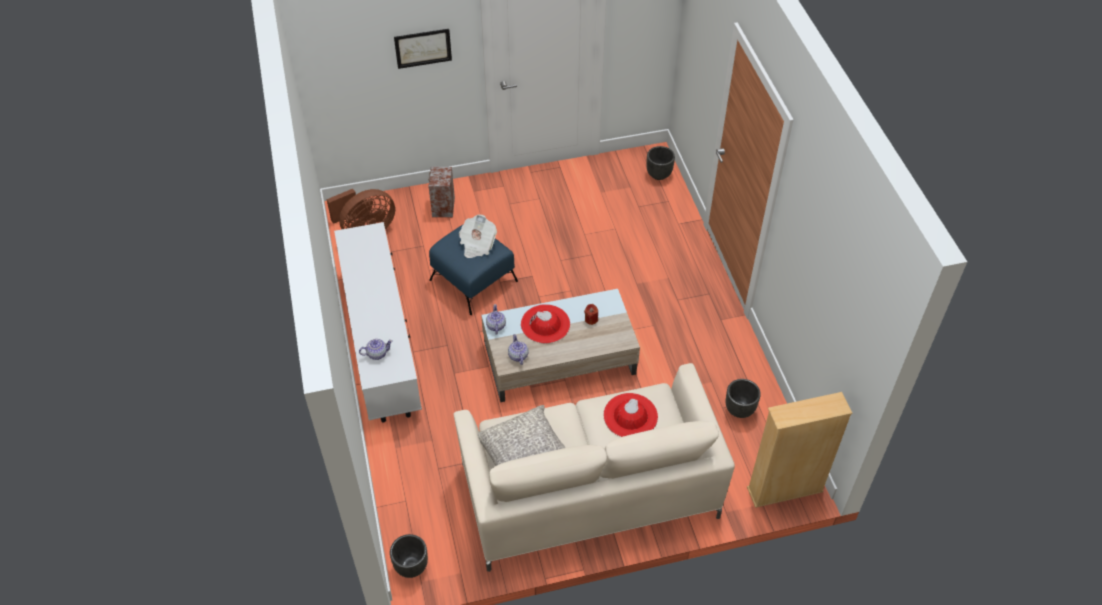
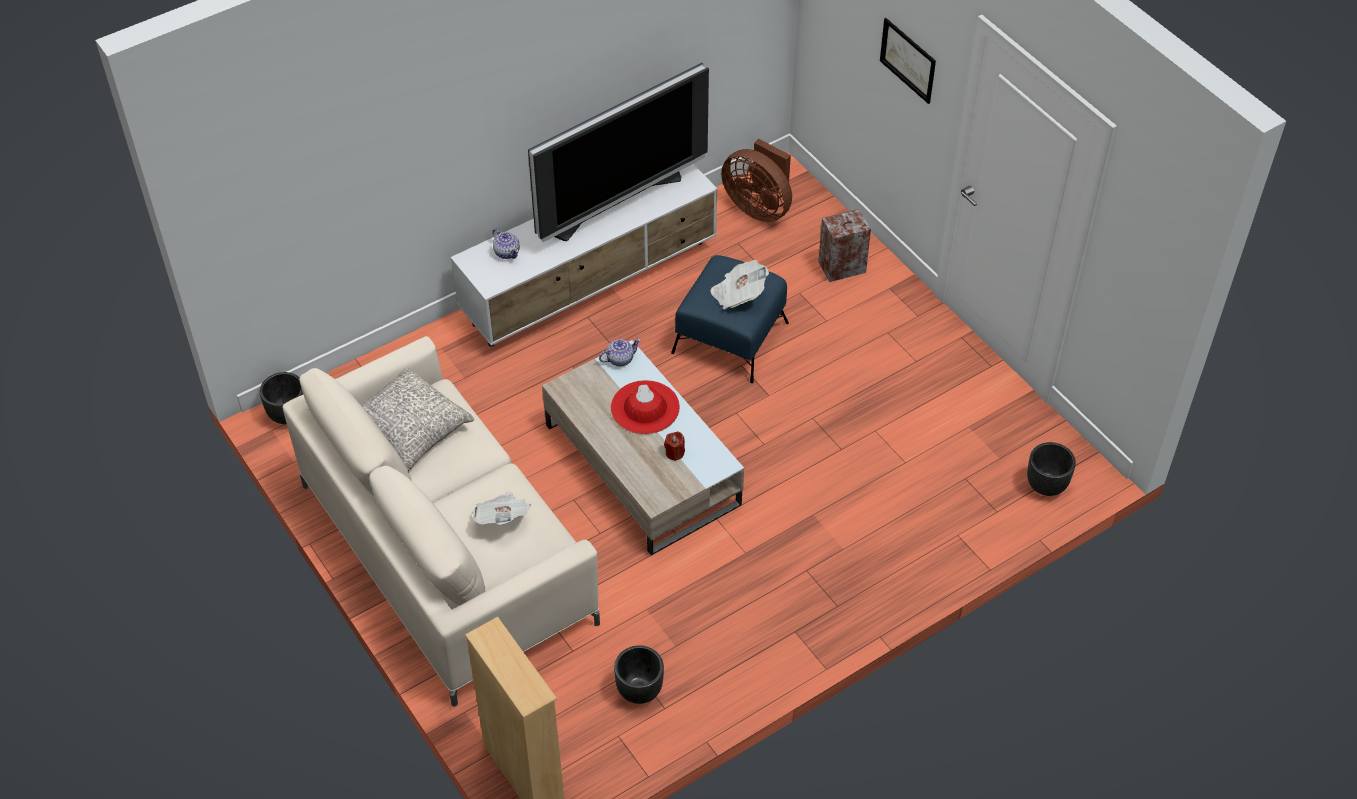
camera: 70 degrees right, 0 degrees up
(364, 278) = (616, 202): none -> television
(518, 356) = (581, 395): teapot -> none
(630, 416) = (502, 518): red hat -> newspaper

